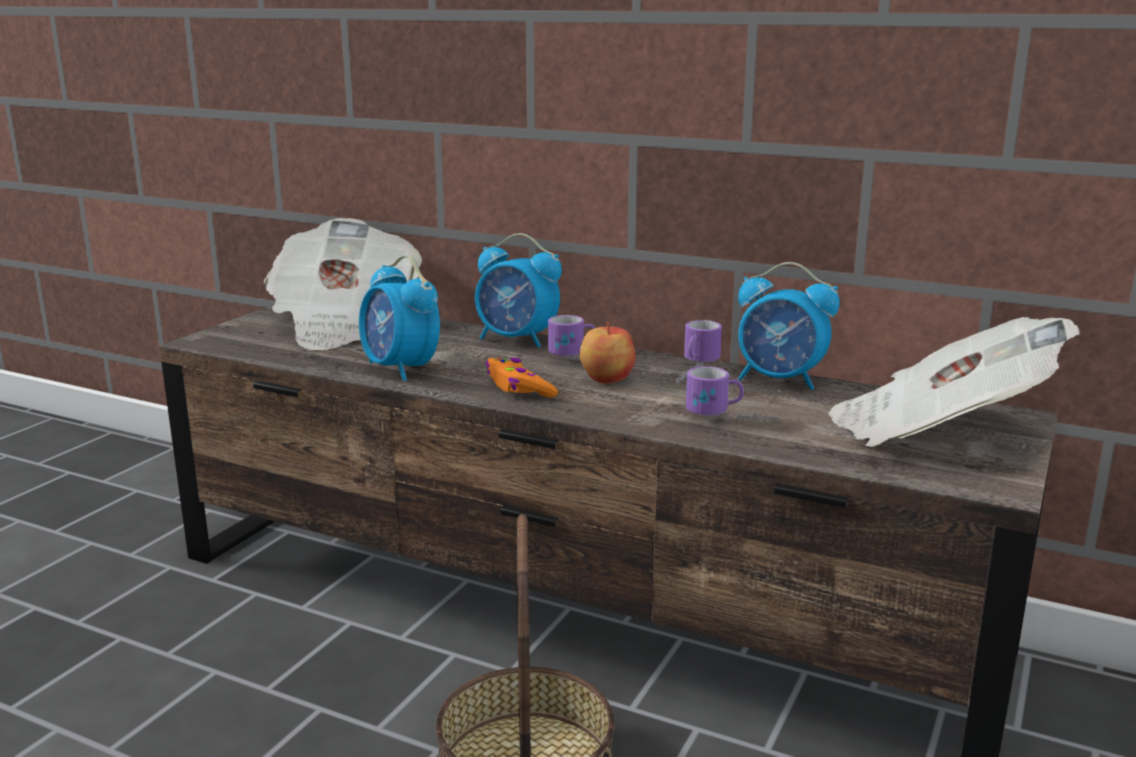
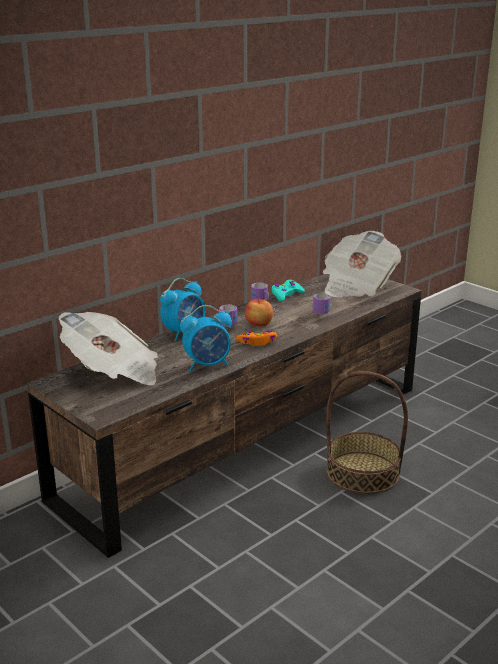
camera: 70 degrees left, 5 degrees up
(780, 380) = (286, 295): alarm clock -> turquoise game controller

